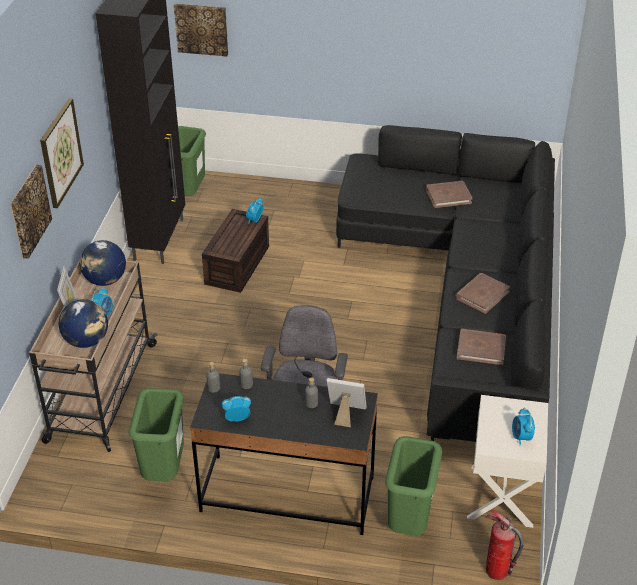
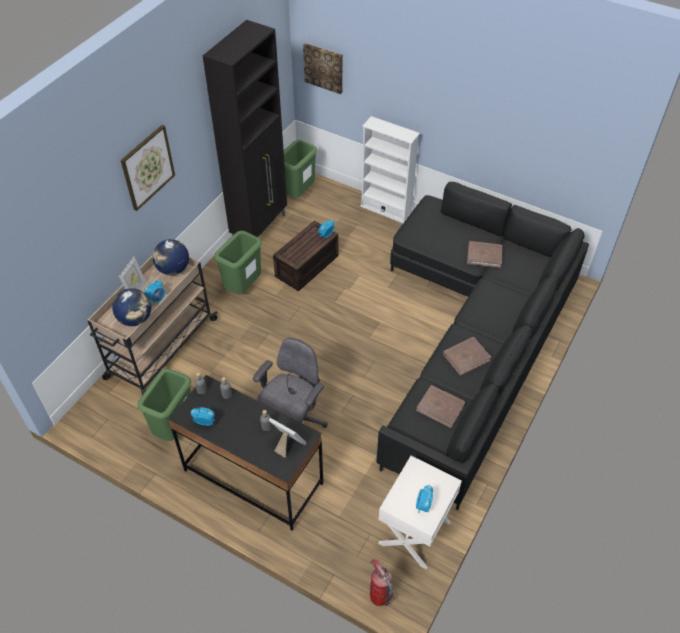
camera: 20 degrees right, 10 degrees up
(29, 211) = (101, 214): picture -> none
(300, 189) = (386, 210): none -> white bookcase
(408, 522) = (331, 531): green trash can -> green trash can (243, 287)

